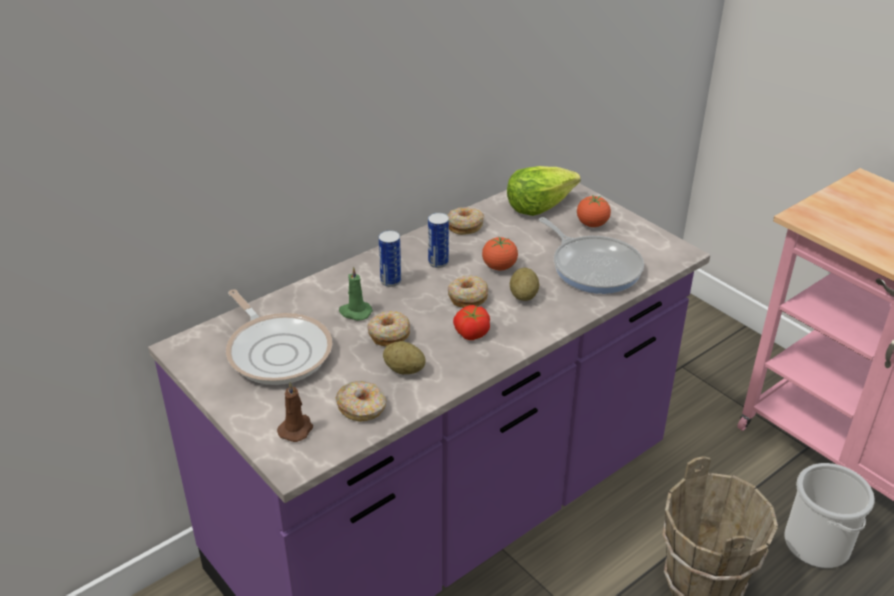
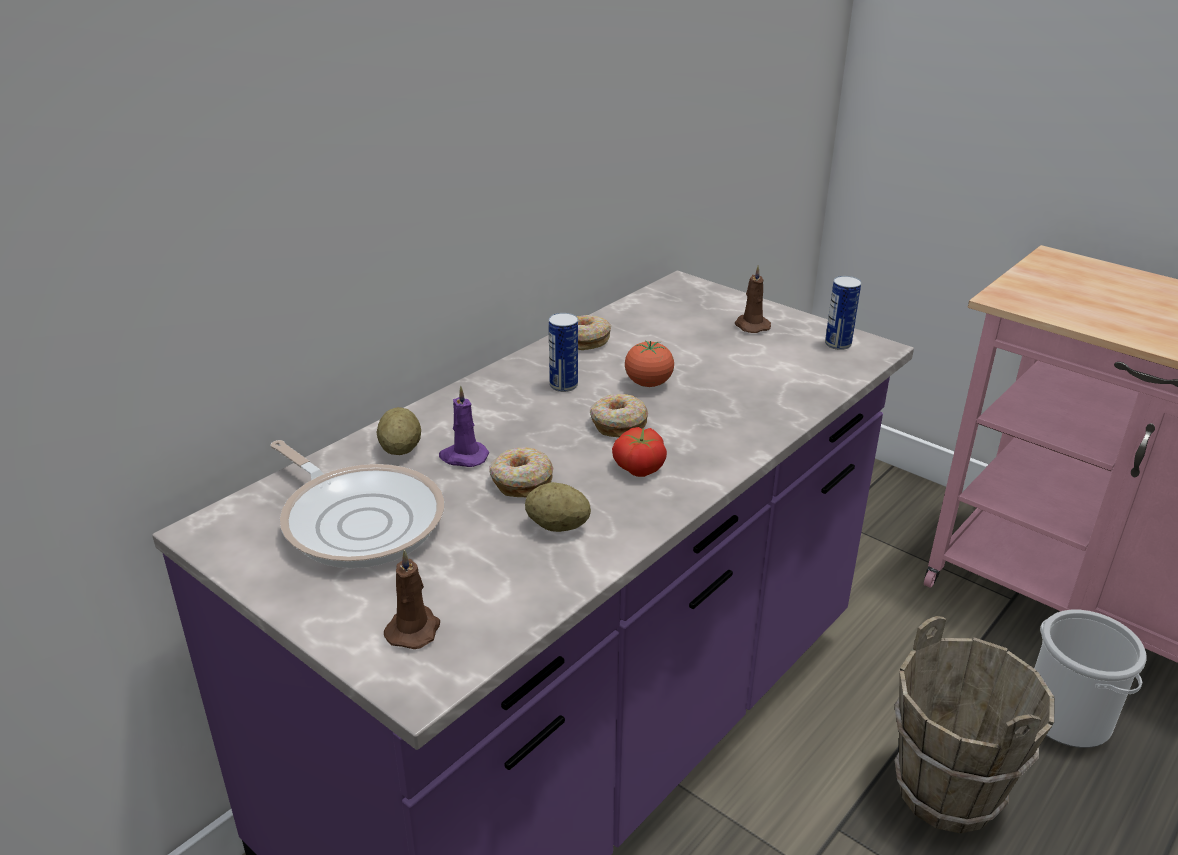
camera: 10 degrees left, 5 degrees down
(355, 312) = (463, 457): green candle -> purple candle
(362, 407) = (509, 586): donut -> none
(390, 281) = (504, 413): can -> can (838, 344)
(523, 296) = (694, 415): potato -> potato (400, 449)
(539, 205) = (674, 310): lettuce -> none
(592, 224) = (751, 325): tomato -> brown candle
(593, 267) = (773, 373): frying pan -> none

